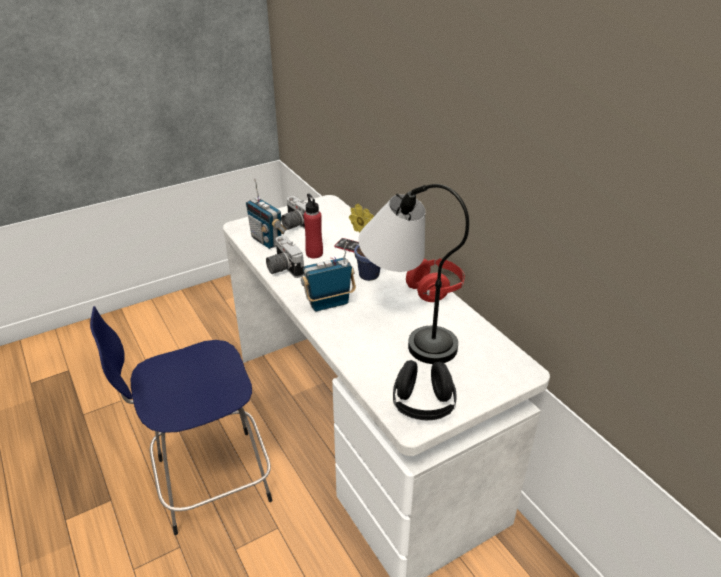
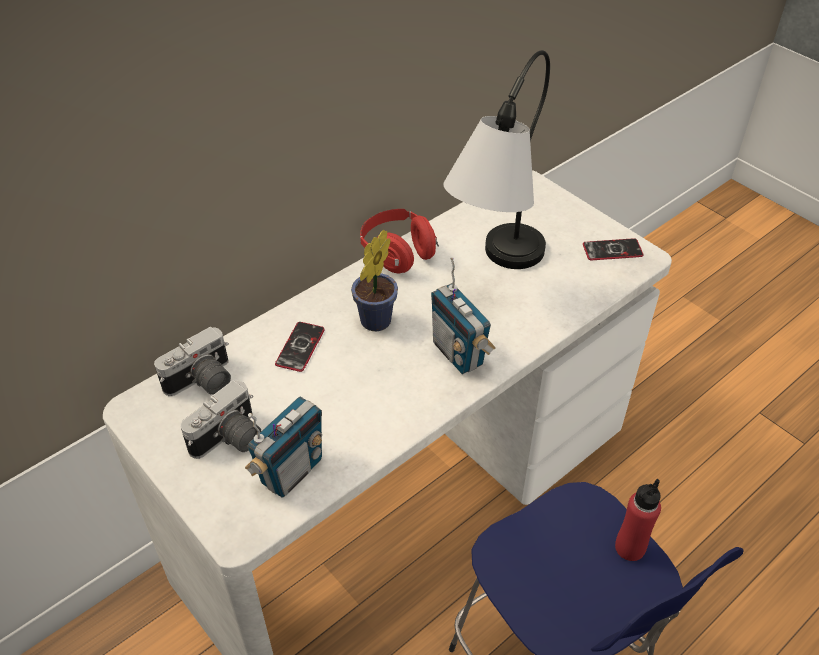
camera: 100 degrees left, 10 degrees up
(282, 268) = (378, 427): camera -> camera (202, 382)
(314, 253) = (325, 394): red bottle -> red bottle (629, 547)
(423, 405) = (612, 250): black headphones -> phone

